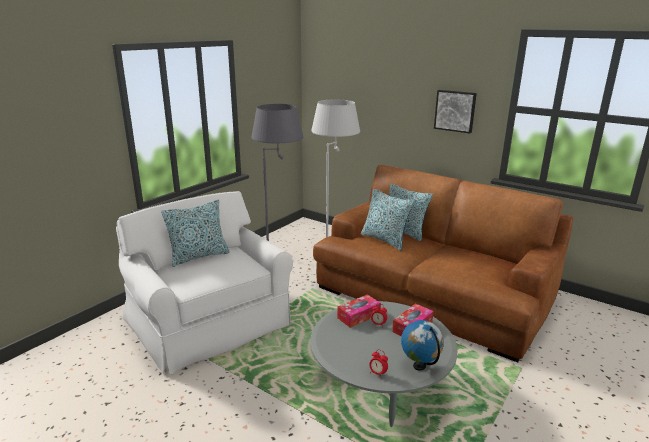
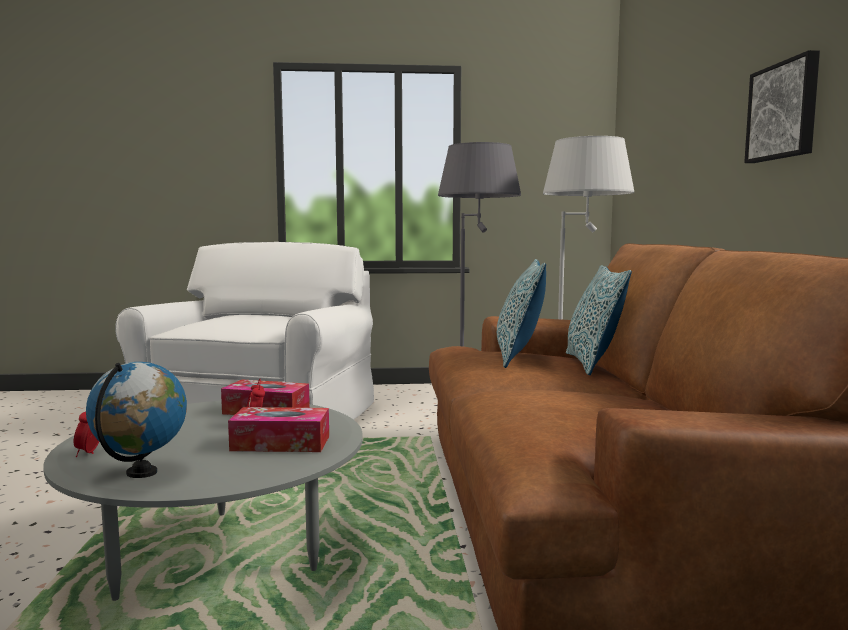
camera: 50 degrees right, 15 degrees down
(199, 256) = (256, 315): pillow -> none

